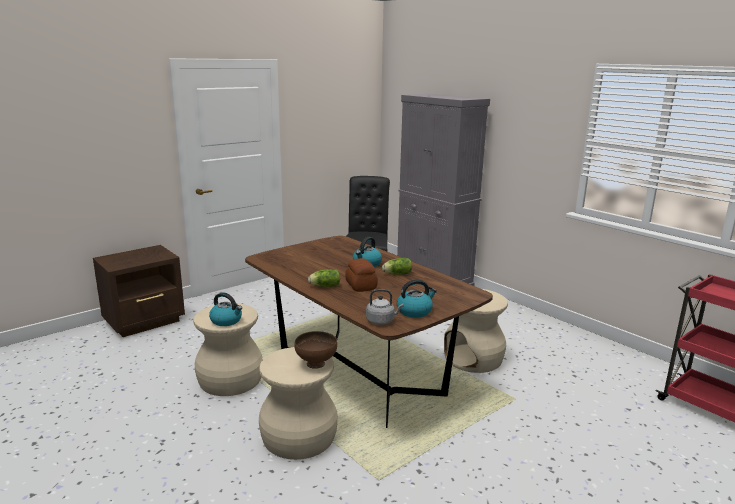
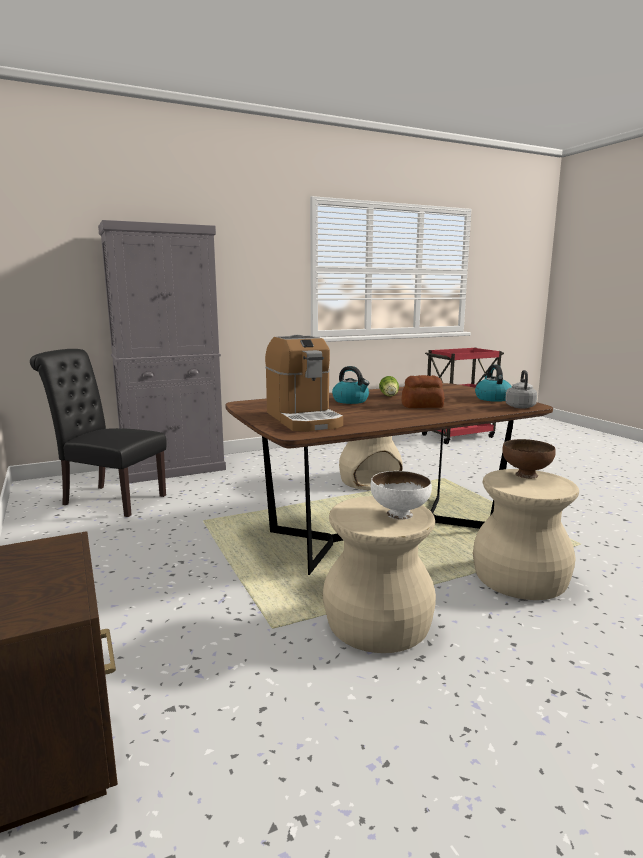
camera: 75 degrees left, 5 degrees down
(226, 321) = (399, 514): kettle -> white bowl
(297, 256) = (303, 419): none -> coffee machine
(324, 286) = (422, 415): lettuce -> none

